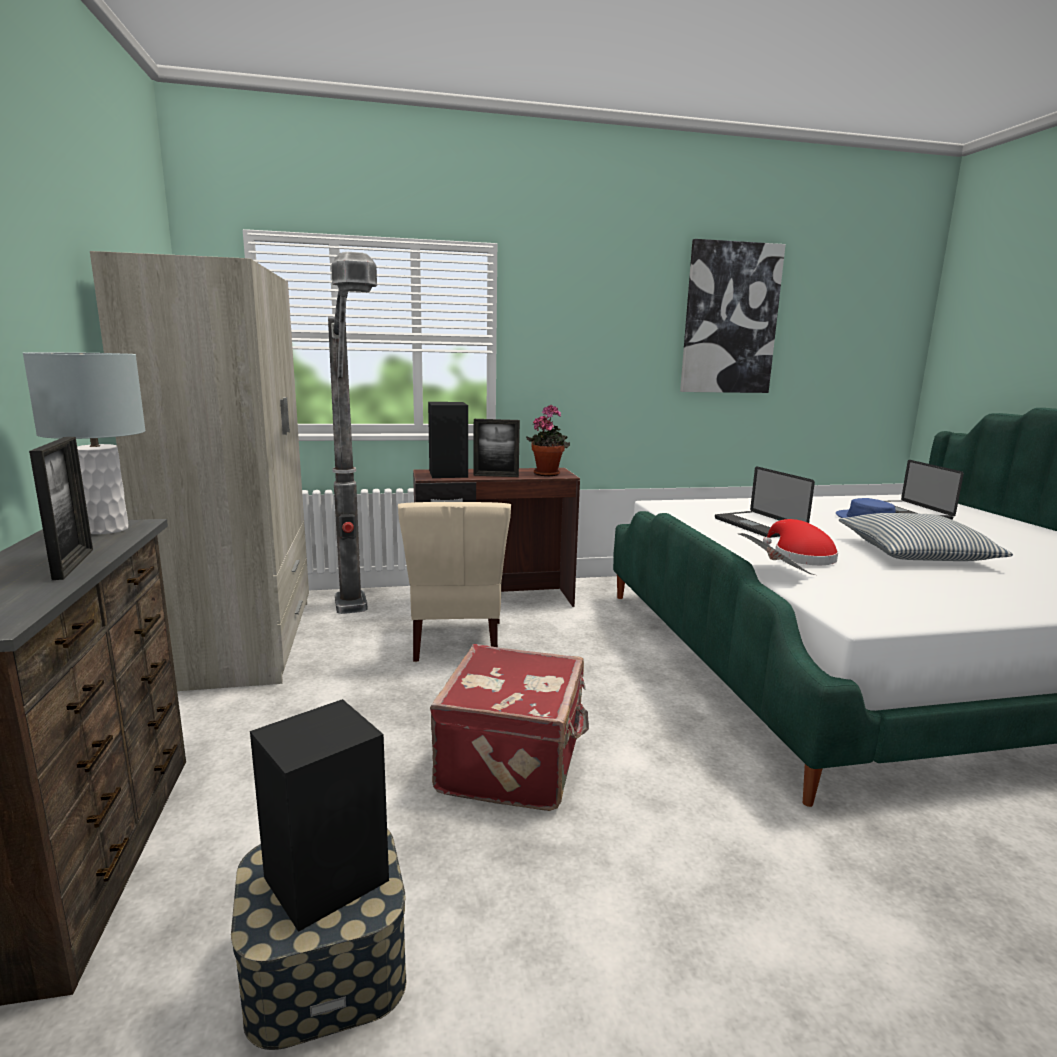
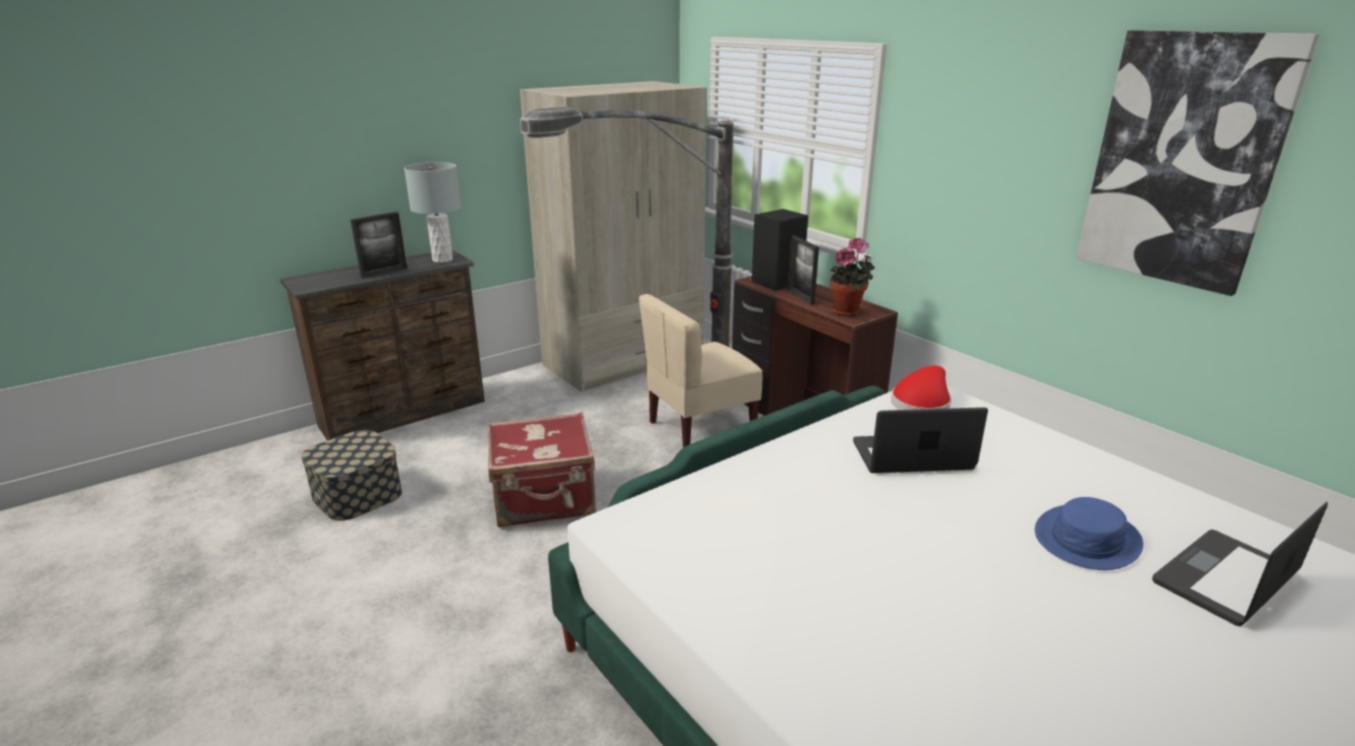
camera: 65 degrees right, 10 degrees up
(329, 877) = (351, 453): black speaker -> none
(759, 526) = (912, 456): laptop -> laptop turned 45 degrees clockwise
(774, 574) = (715, 477): newspaper -> none
(800, 557) = (799, 489): red hat -> red hat (922, 403)
(916, 553) = (927, 574): pillow -> none

